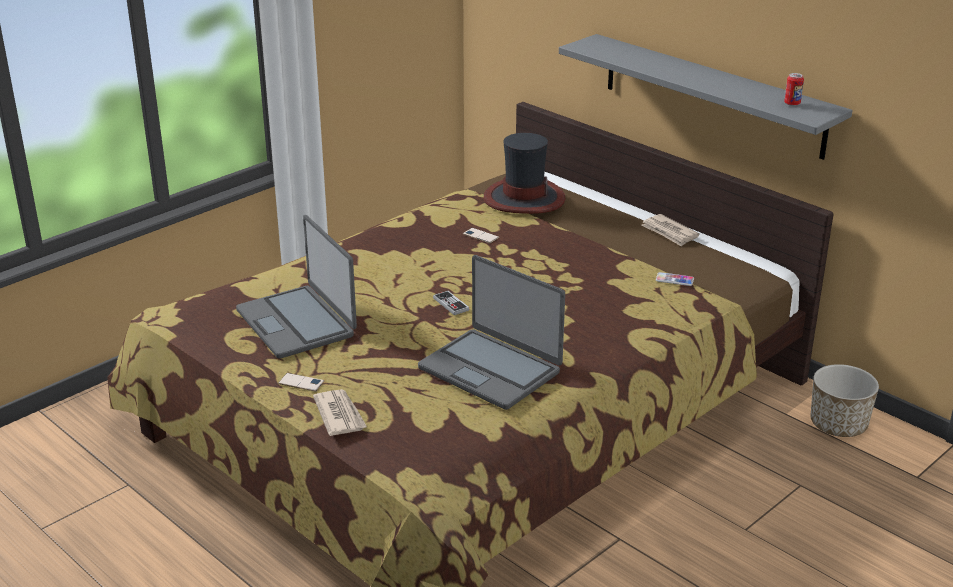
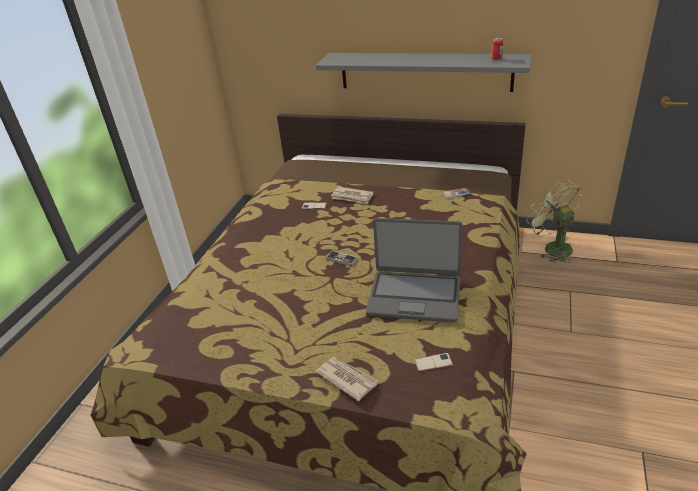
camera: 25 degrees left, 5 degrees up
(297, 323) = (247, 315): laptop -> none
(301, 382) = (293, 364): phone -> phone (433, 362)
(523, 198) = (316, 174): hat -> none
(669, 232) = (418, 166): newspaper -> newspaper (352, 197)
(838, 425) = (552, 247): planter -> green fan

